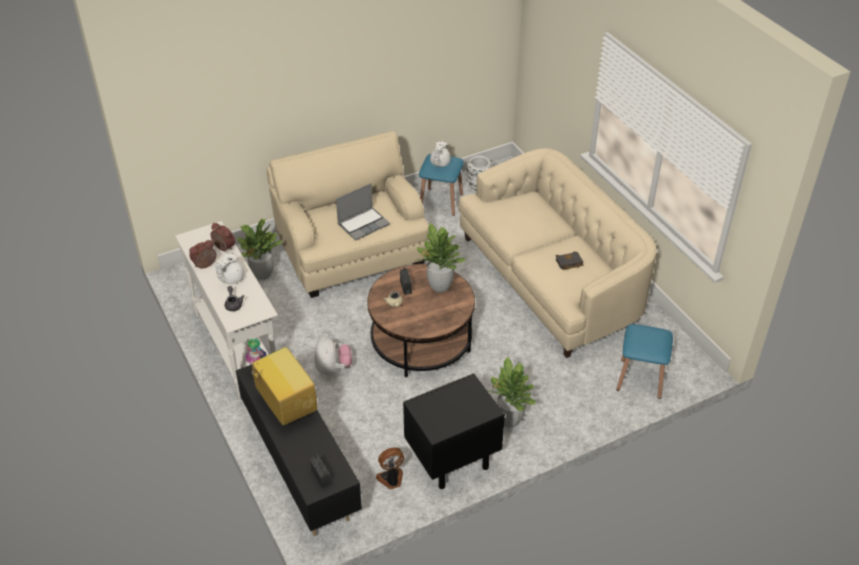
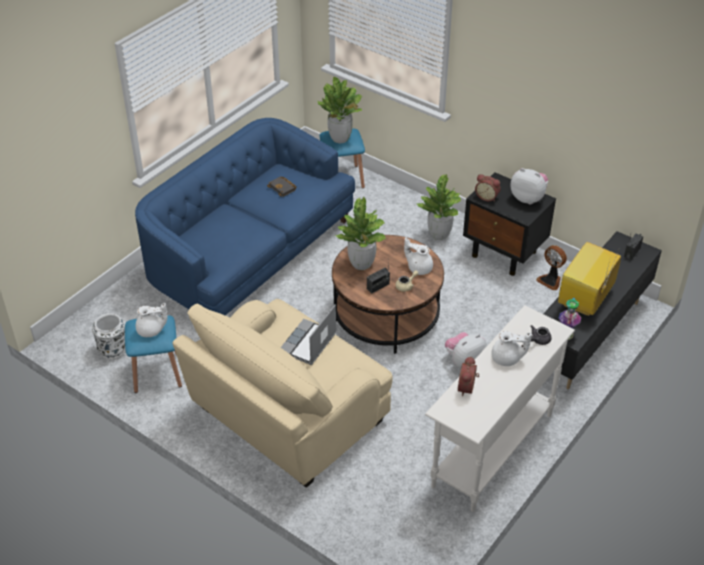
camera: 115 degrees left, 0 degrees up
(205, 265) = (504, 389): alarm clock -> alarm clock (487, 197)
(262, 274) = (372, 482): potted plant -> potted plant (340, 138)
(363, 224) = (308, 344): laptop -> laptop turned 90 degrees counterclockwise
(411, 320) = (419, 268): none -> white teapot
(445, 421) = (528, 198): none -> plush toy
(551, 280) = (249, 254): beige sofa -> blue sofa

